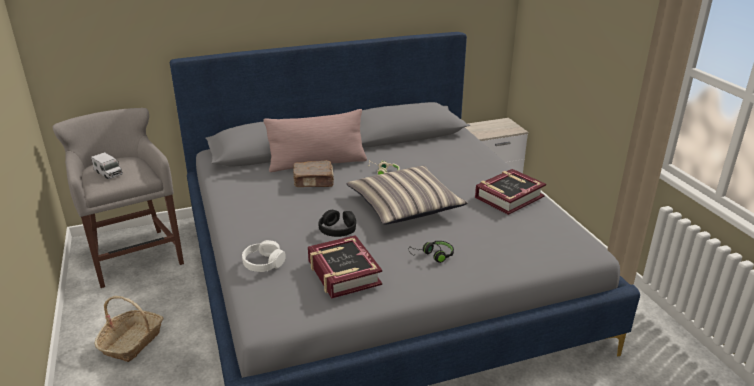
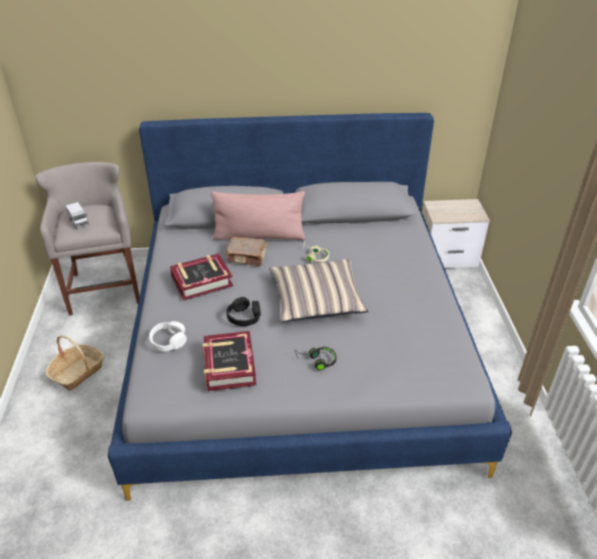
camera: 15 degrees right, 10 degrees up
(509, 197) = (419, 306): book -> book (201, 281)

